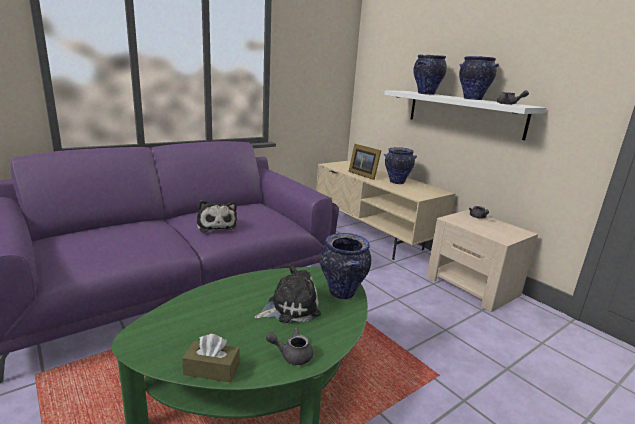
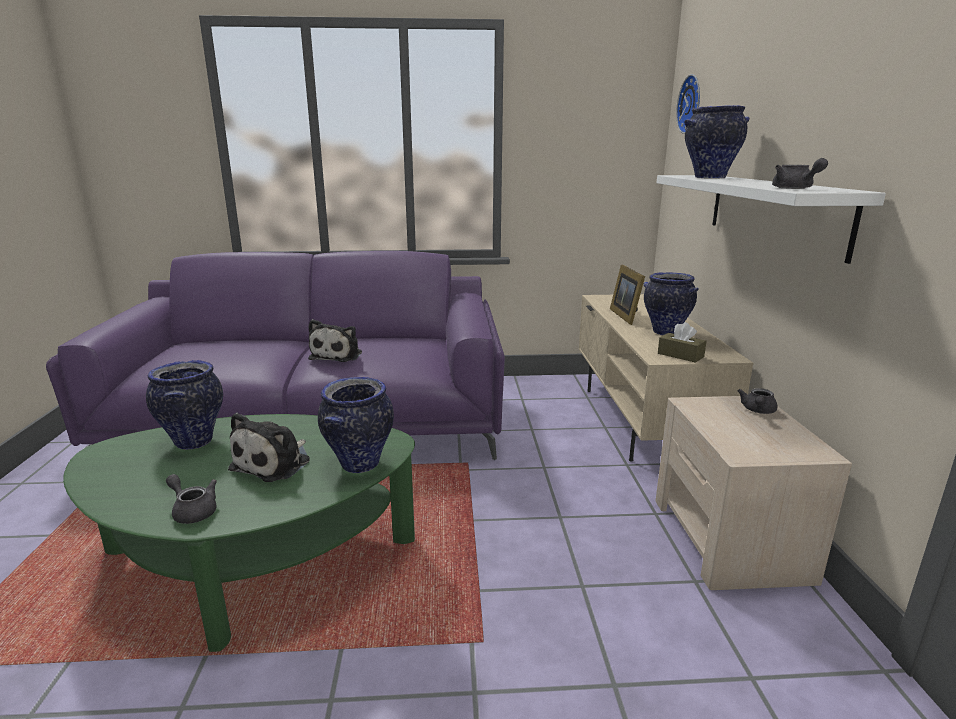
camera: 35 degrees right, 0 degrees up
(211, 369) = (110, 497): brown tissue box -> brown tissue box (680, 355)
(290, 308) = (274, 463): plush toy -> plush toy turned 105 degrees clockwise
(382, 48) = (692, 104): none -> wall clock
(472, 99) = (765, 183): vase -> vase (194, 441)

